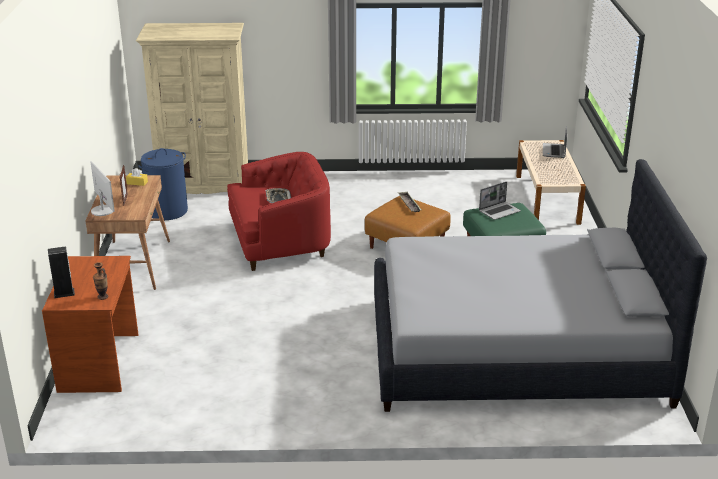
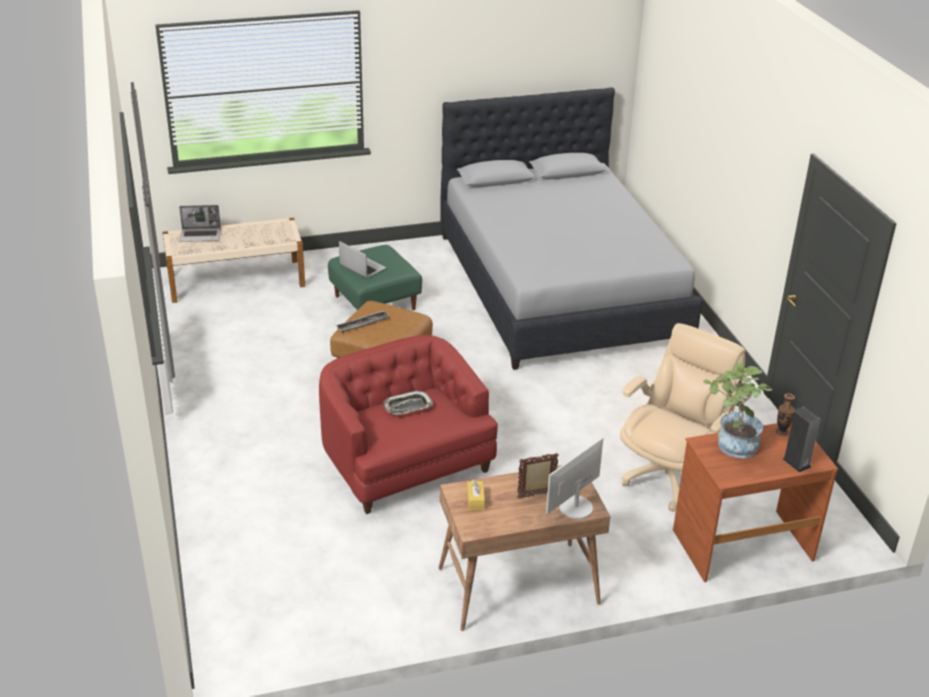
camera: 105 degrees left, 5 degrees up
(106, 271) = (731, 445): none -> potted plant
(167, 211) = (341, 599): blue laundry basket -> none
(197, 349) = (671, 476): none -> beige office chair
(204, 183) = (231, 584): beige wardrobe -> none

